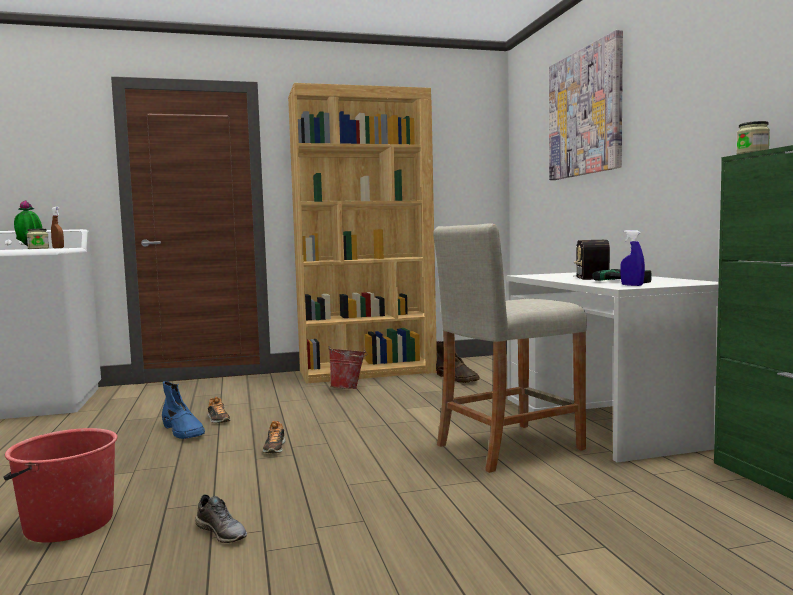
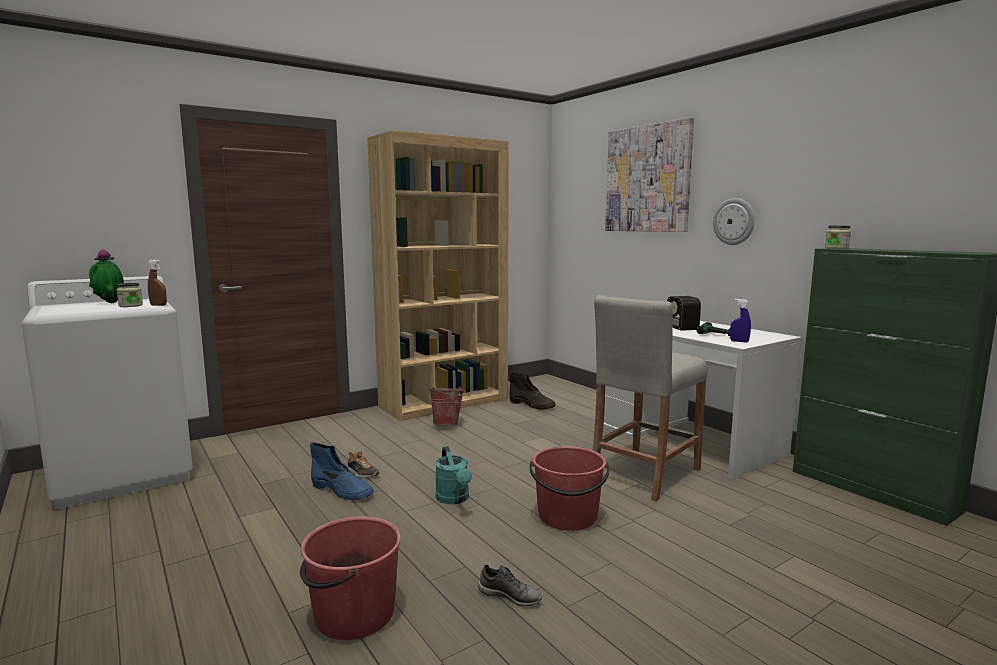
camera: 20 degrees left, 5 degrees up
(274, 448) = (454, 499): shoe -> turquoise watering can
(369, 475) = (567, 517): none -> red bucket
(664, 146) = (734, 221): none -> wall clock

